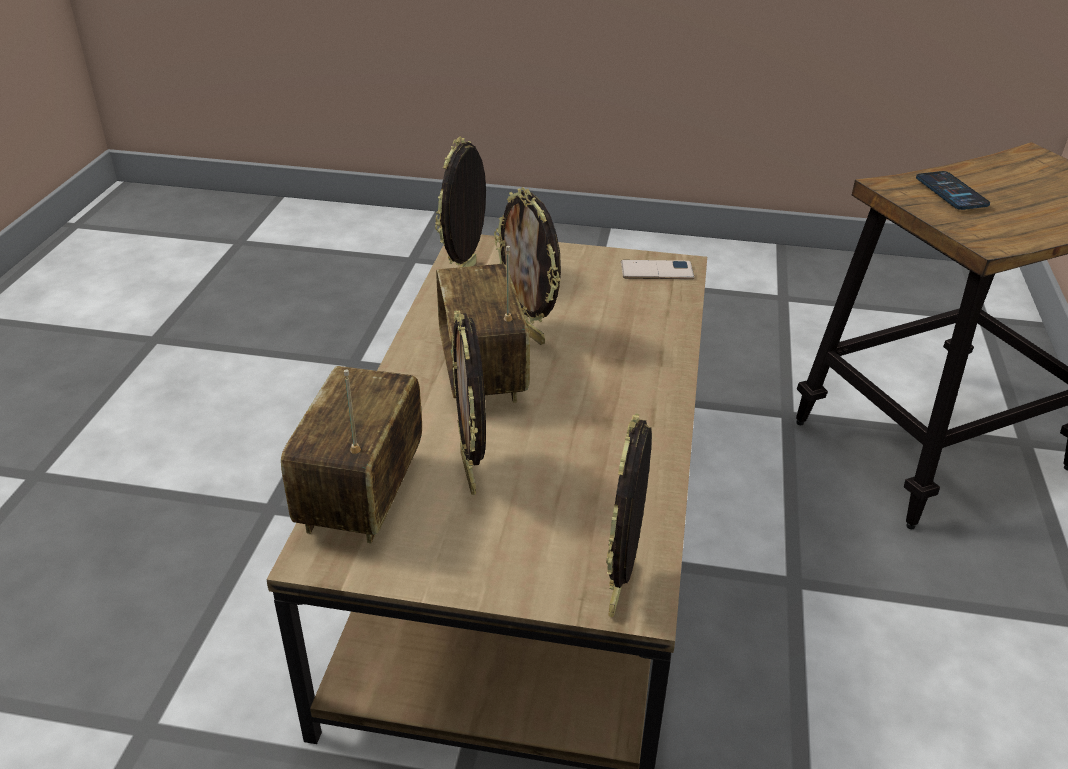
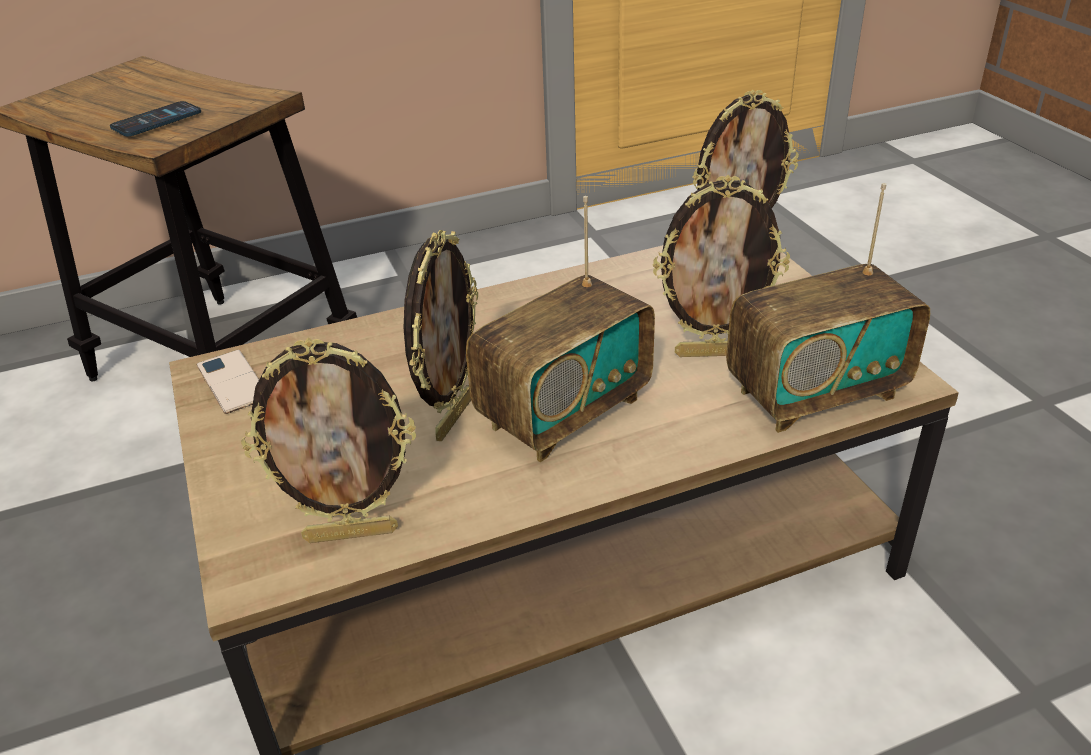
camera: 120 degrees left, 0 degrees up
(471, 473) = (712, 353): picture frame -> picture frame turned 45 degrees clockwise

